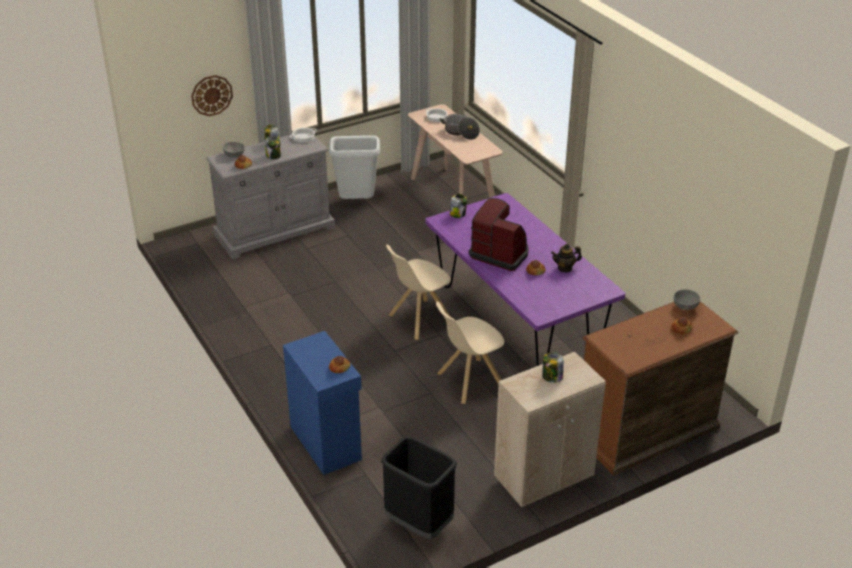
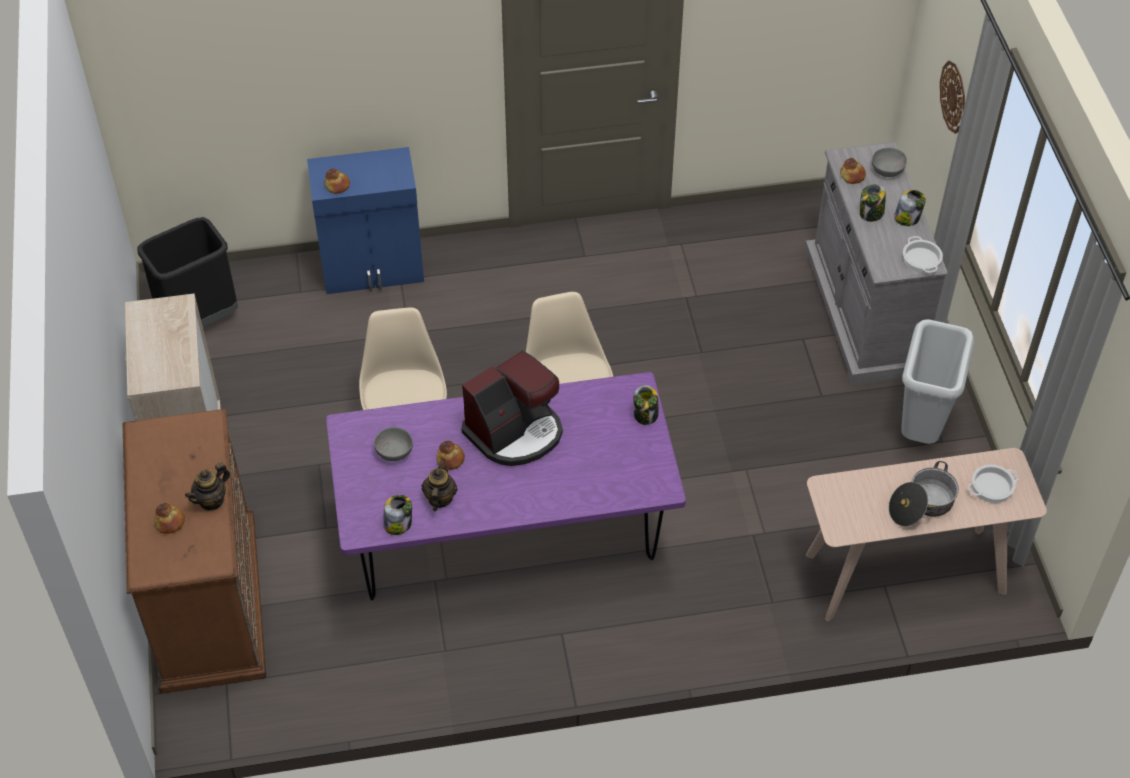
camera: 110 degrees right, 15 degrees up
(552, 377) = (167, 345): jar -> jar (398, 524)
(653, 317) = (212, 500): none -> teapot
(685, 307) = (211, 550): grey bowl -> grey bowl (393, 452)

